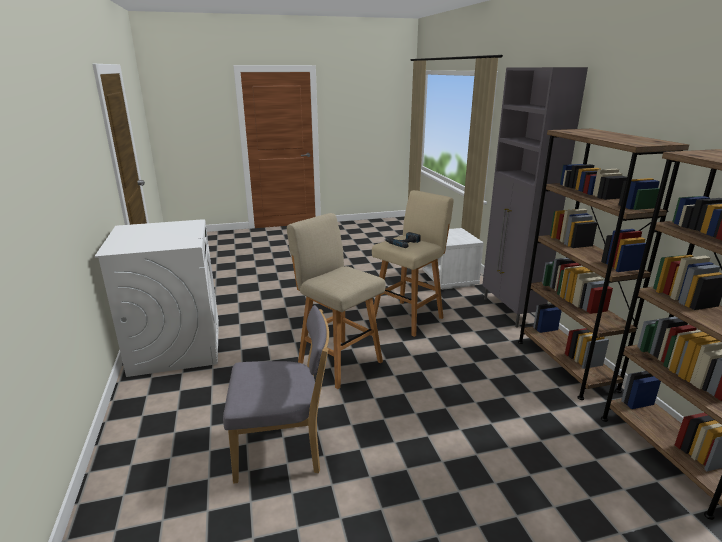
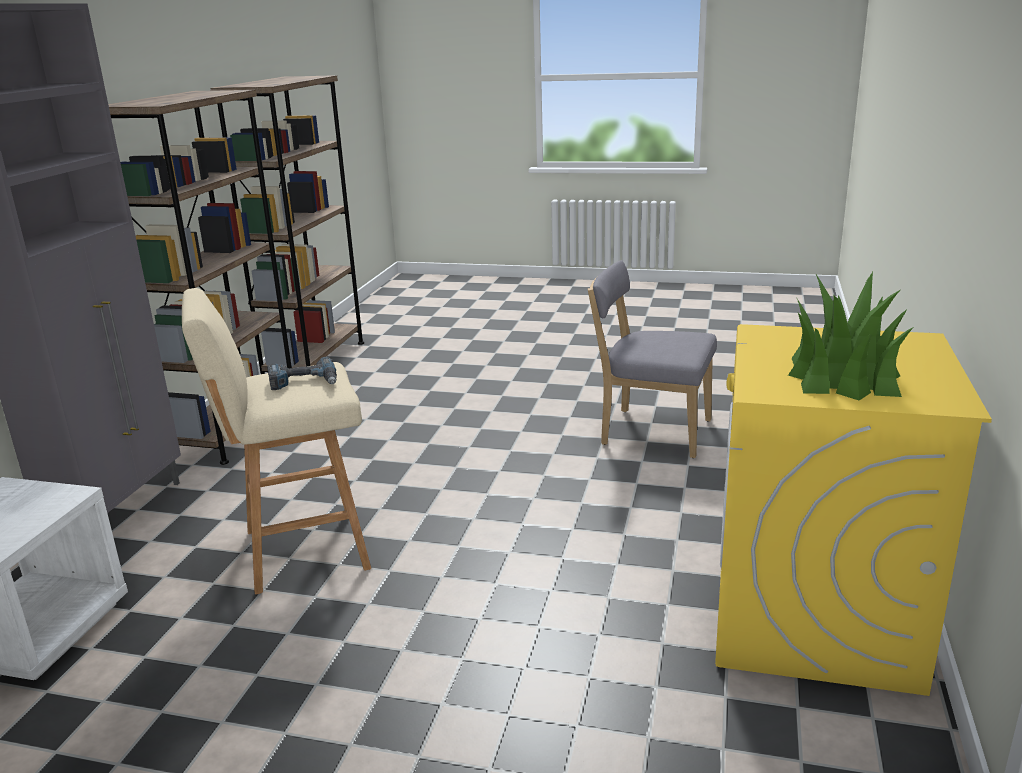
camera: 150 degrees left, 0 degrees up
(159, 231) = (844, 376): none -> potted plant
(176, 346) = (813, 615): white washing machine -> yellow washing machine
(338, 361) = (515, 503): beige stool -> none

